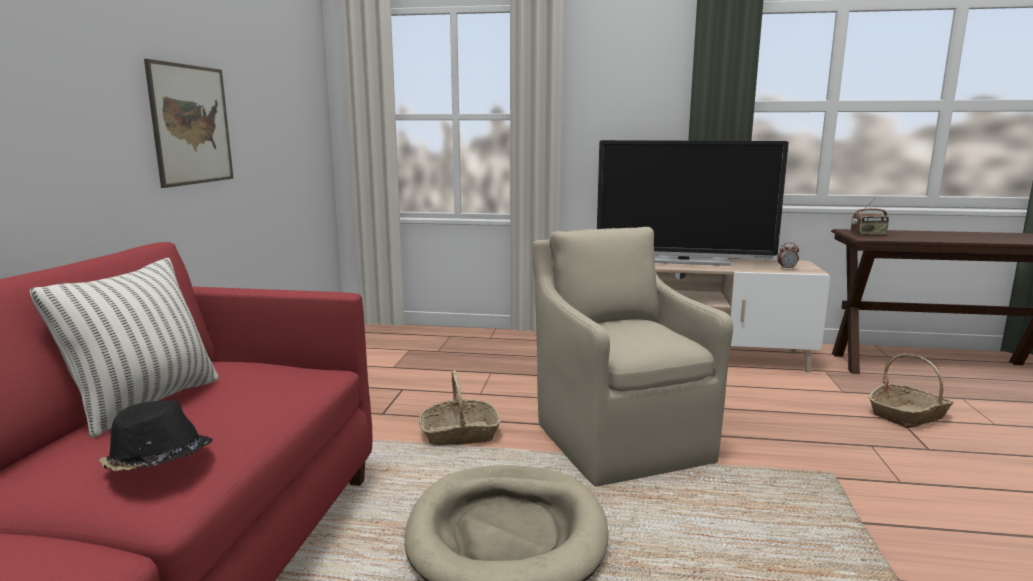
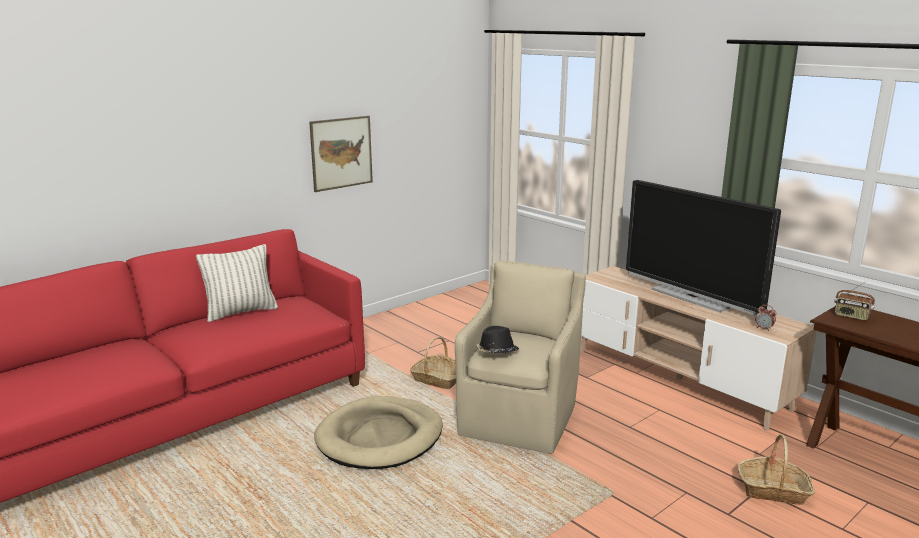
camera: 40 degrees right, 5 degrees up
(158, 462) = (208, 339): black hat -> black hat (496, 352)

